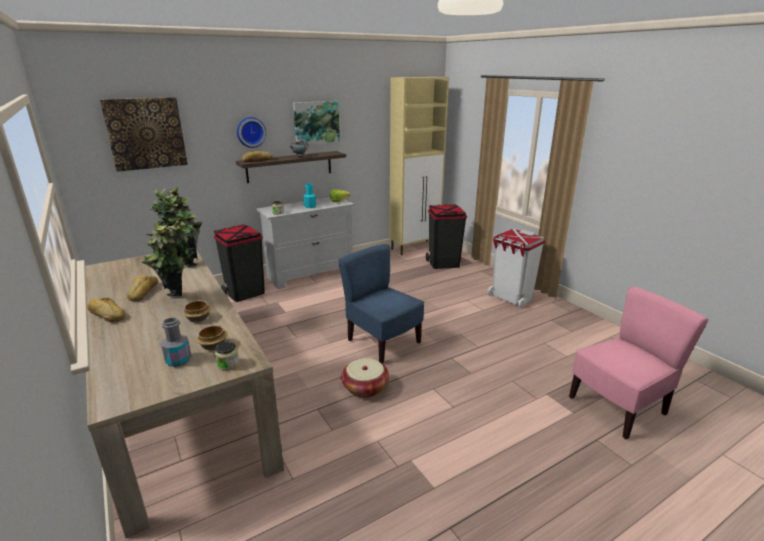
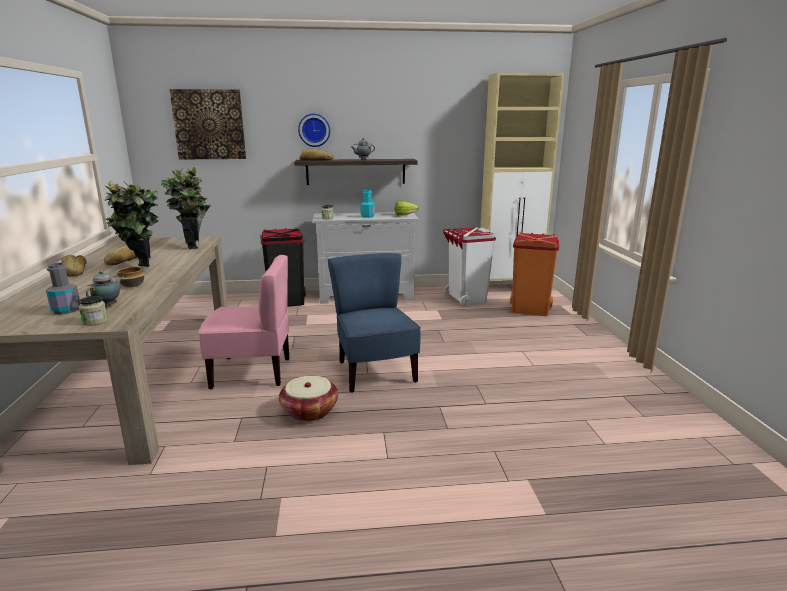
camera: 25 degrees right, 5 degrees down
(214, 346) = (109, 306): bowl -> teapot
(316, 122) = (390, 124): picture -> none
(443, 263) = (530, 309): black trash can -> orange trash can
(511, 298) = (586, 360): white trash can -> white trash can (466, 299)
(618, 407) = (628, 529): pink chair -> pink chair (252, 372)

